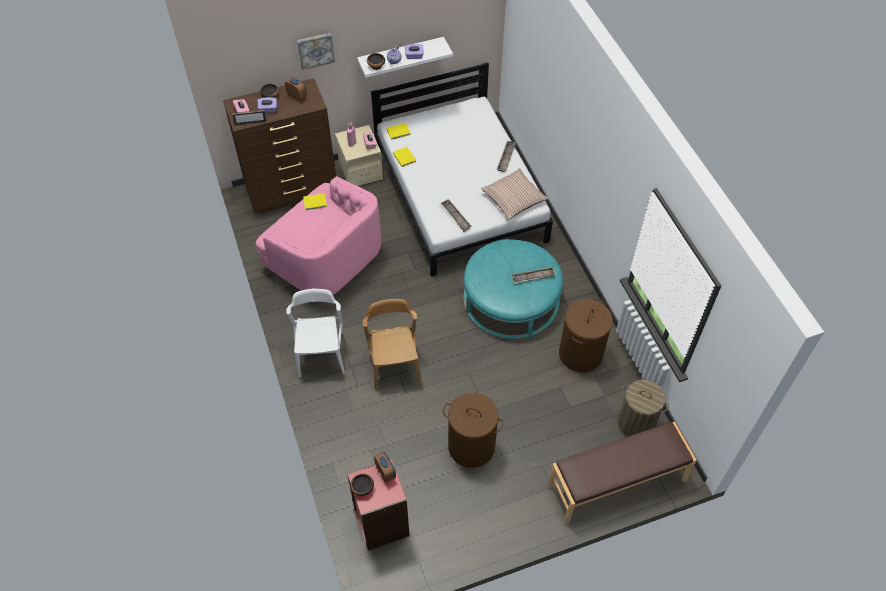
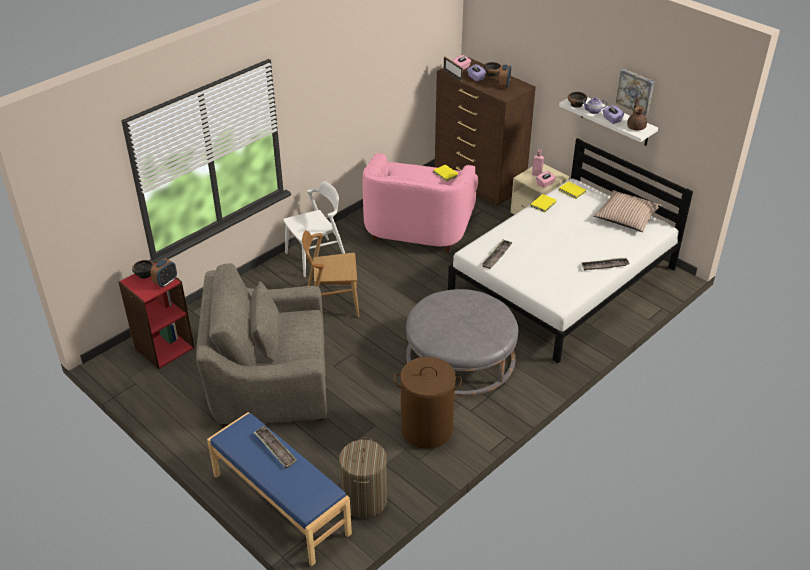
camera: 65 degrees right, 15 degrees down
(315, 50) = (545, 59): picture -> picture (635, 91)
(394, 364) = (332, 303): brown chair -> brown chair turned 150 degrees counterclockwise
(434, 47) = (636, 126): none -> brown teapot
(471, 446) = (269, 380): brown laundry basket -> grey armchair
(511, 299) = (460, 356): turquoise ottoman -> grey ottoman
(514, 198) = (554, 287): pillow -> pillow (626, 217)
(533, 277) = (468, 335): tray -> tray (275, 449)
(617, 483) = (280, 504): brown bench -> blue bench

